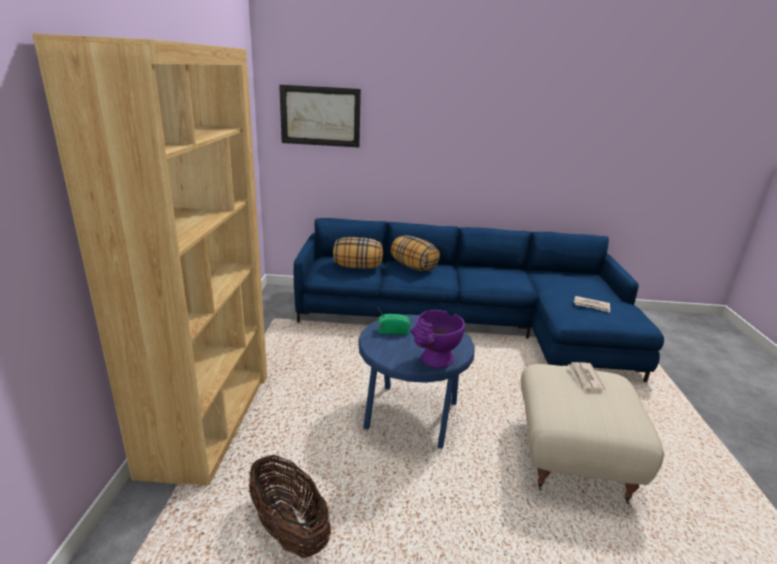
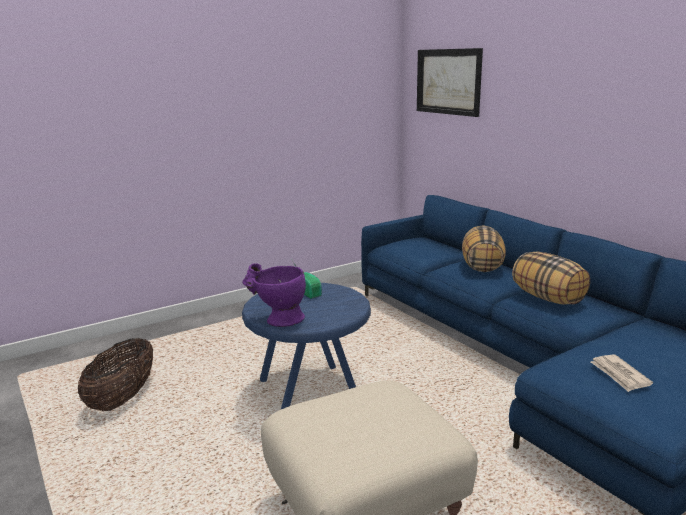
camera: 55 degrees right, 5 degrees down
(209, 420) = (200, 325): brown bookcase -> none
(358, 267) = (427, 251): pillow -> pillow (548, 298)
(585, 378) = (396, 411): newspaper -> none

